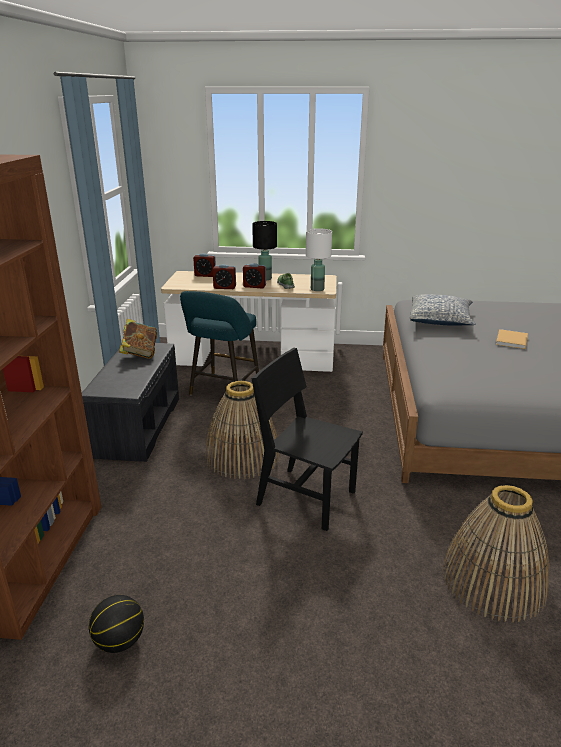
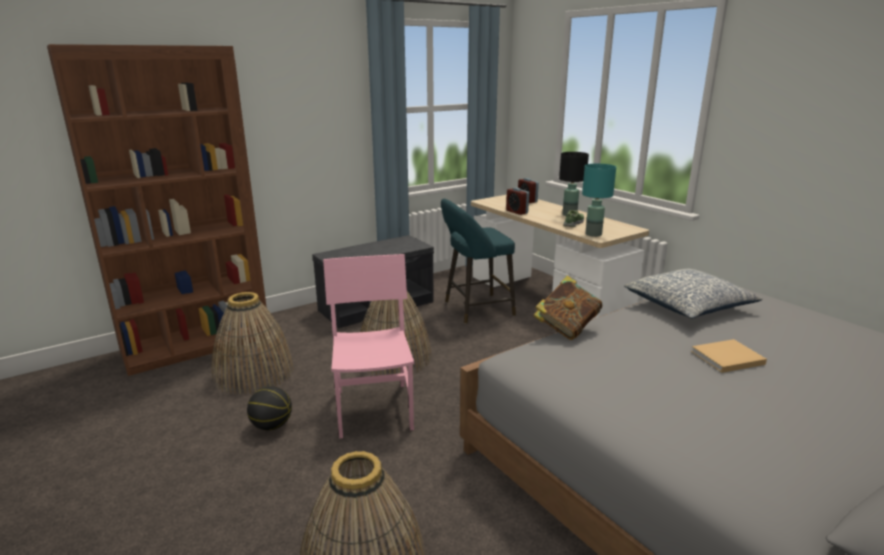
camera: 50 degrees right, 5 degrees down
(119, 641) = (145, 407): basketball -> basketball (272, 425)
(140, 353) = (397, 244): book -> book (566, 328)
(156, 541) = (253, 373): none -> basket
(254, 286) = (543, 217): alarm clock -> none
(306, 497) = (374, 409): black chair -> pink chair
(317, 289) = (593, 234): white table lamp -> turquoise table lamp

